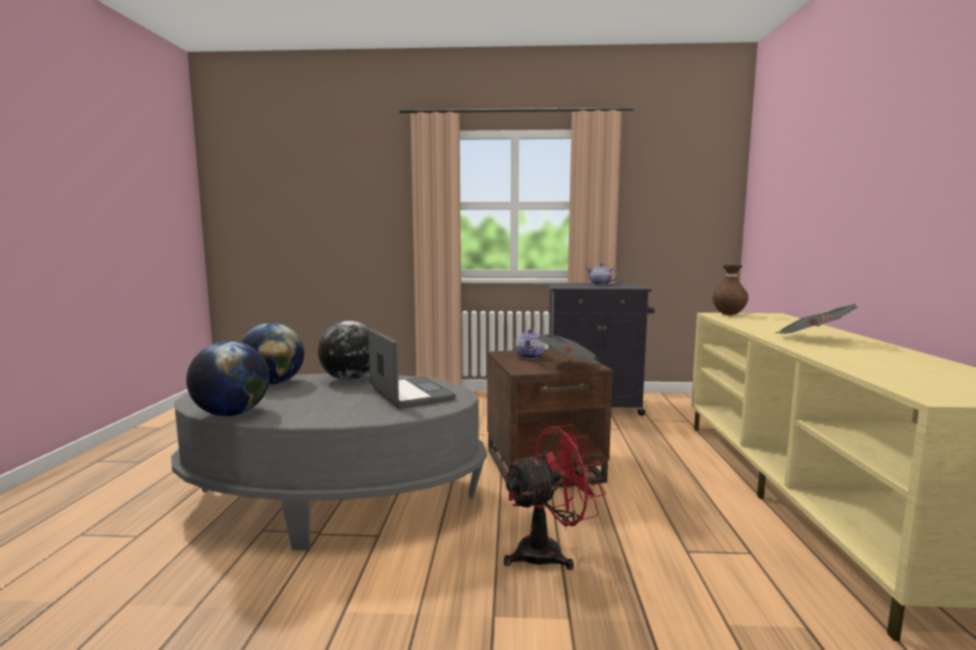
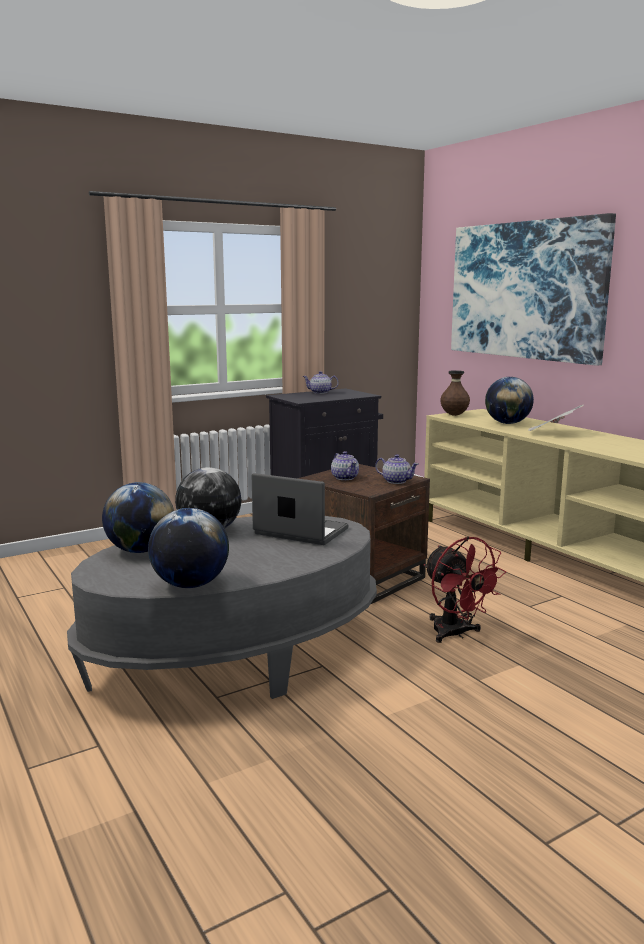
camera: 35 degrees left, 5 degrees up
(549, 552) = (456, 634): red fan -> red fan turned 120 degrees clockwise
(570, 366) = (396, 481): newspaper -> teapot
(775, 326) = (507, 423): none -> globe
(831, 169) = (525, 290): none -> picture

